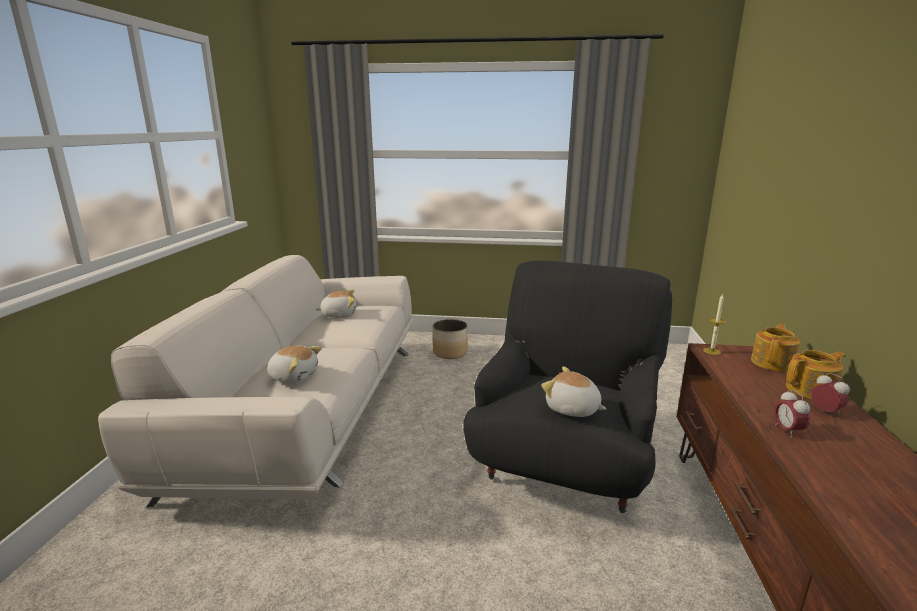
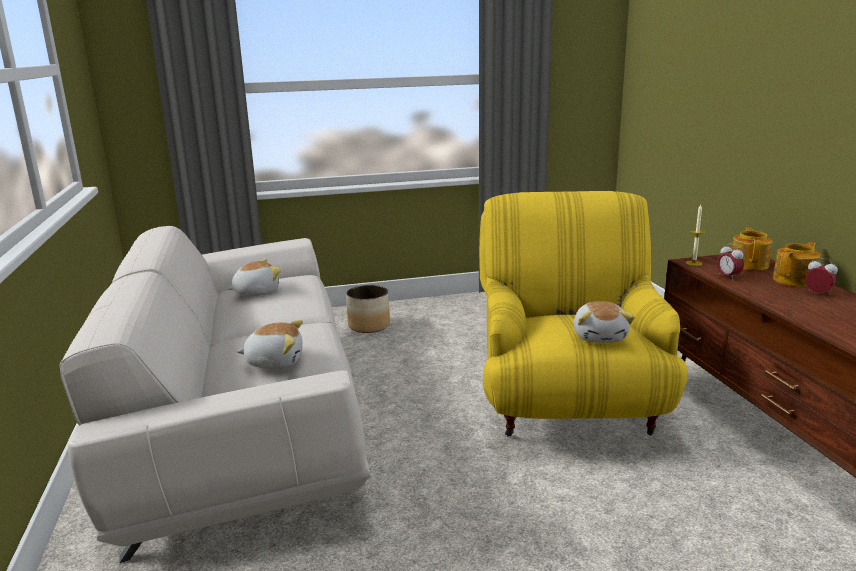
camera: 20 degrees left, 0 degrees up
(563, 462) = (567, 406): black armchair -> yellow armchair
(572, 409) = (600, 336): plush toy -> plush toy turned 105 degrees counterclockwise
(787, 431) = (803, 312): alarm clock -> alarm clock (728, 277)

